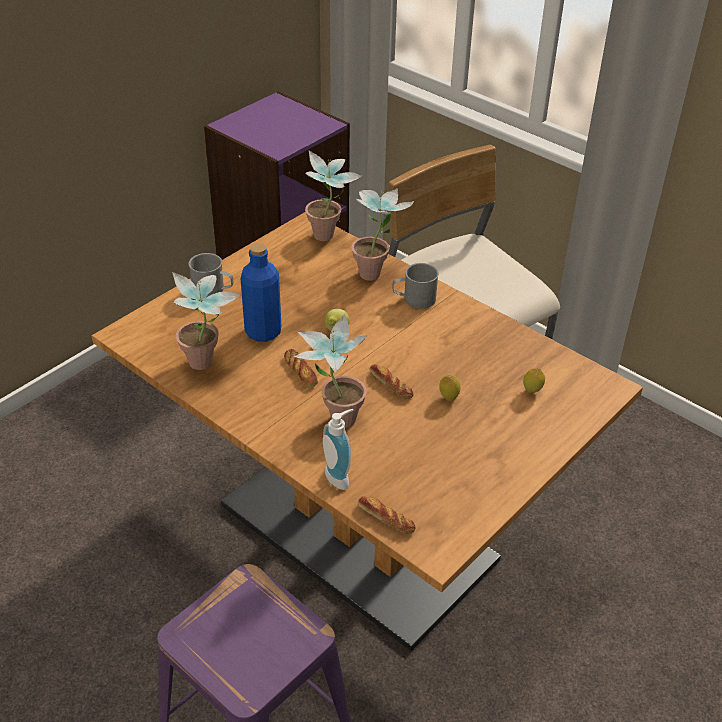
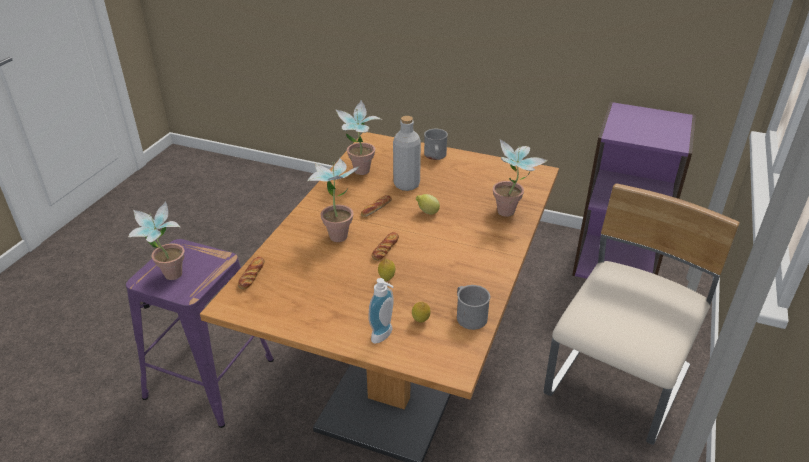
camera: 70 degrees right, 5 degrees down
(263, 332) = (406, 184): blue bottle -> grey bottle
(329, 239) = (533, 184): potted plant -> potted plant (169, 278)
(340, 476) = (283, 248): soap dispenser -> soap dispenser (384, 336)
(414, 299) = (492, 238): grey mug -> grey mug (469, 315)

